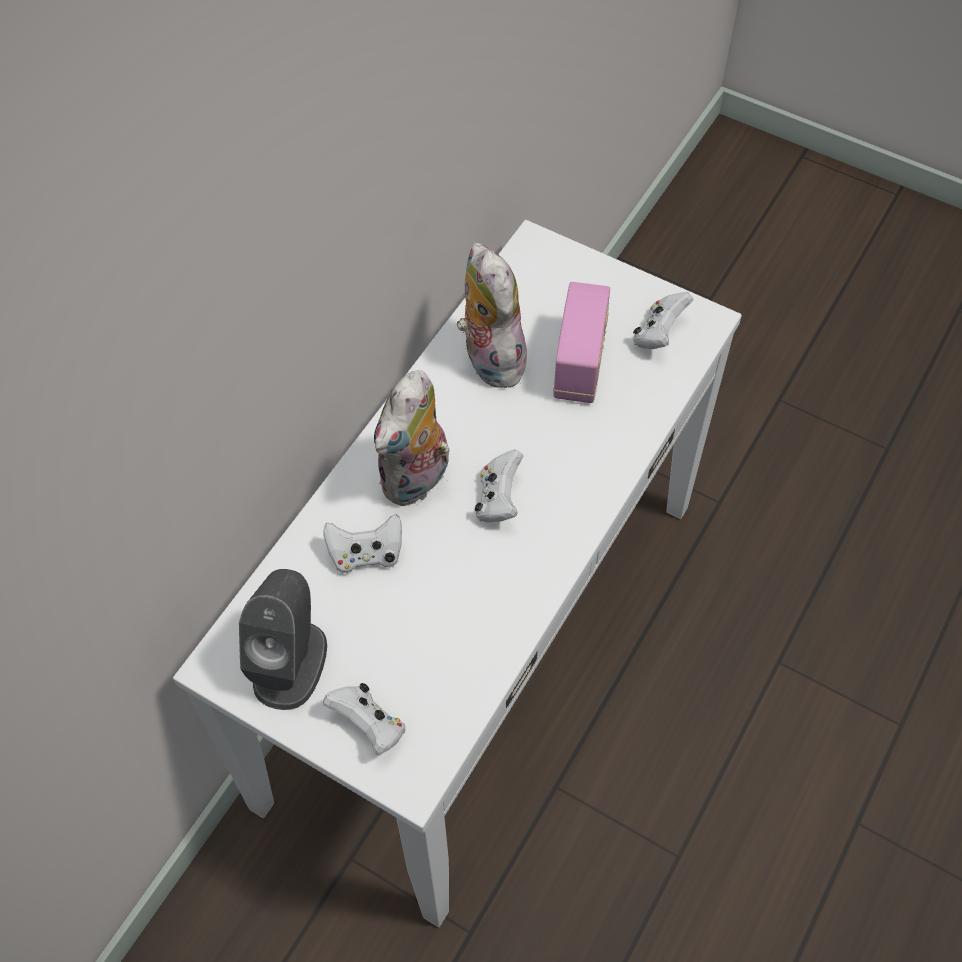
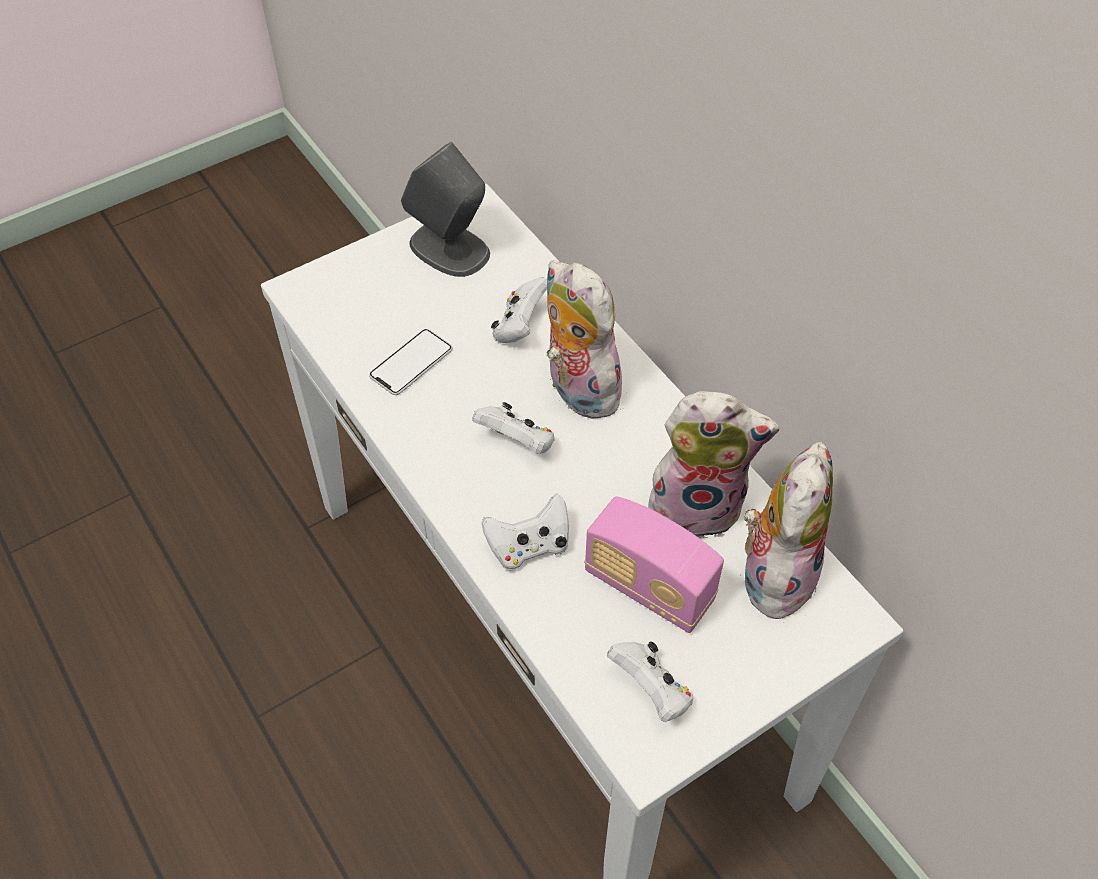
camera: 115 degrees right, 5 degrees down
(369, 725) = (362, 279): white game controller -> white game controller (529, 546)
(455, 624) = (411, 363): none -> phone
(522, 296) = (774, 572): none -> plush toy

